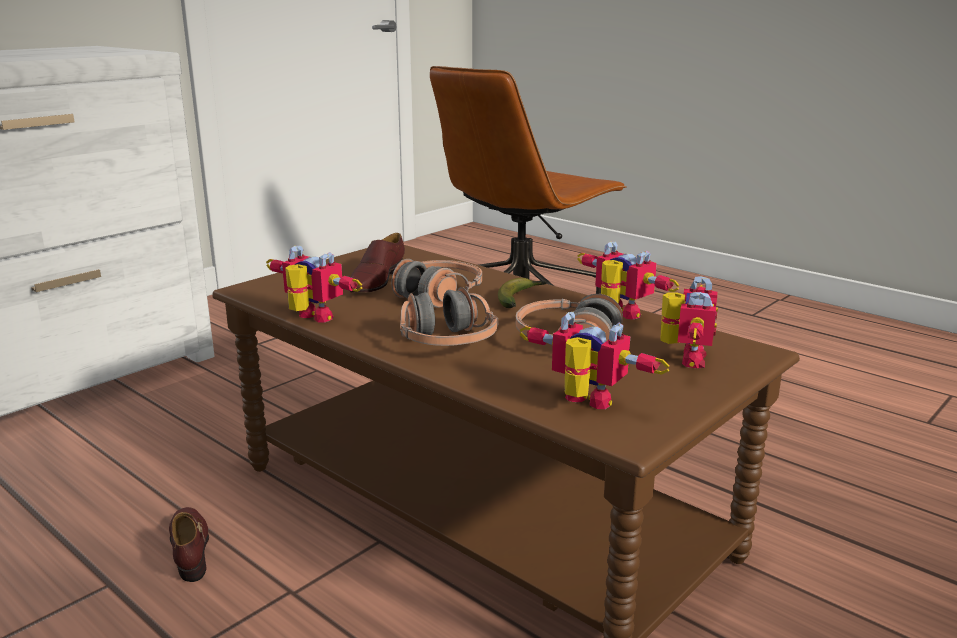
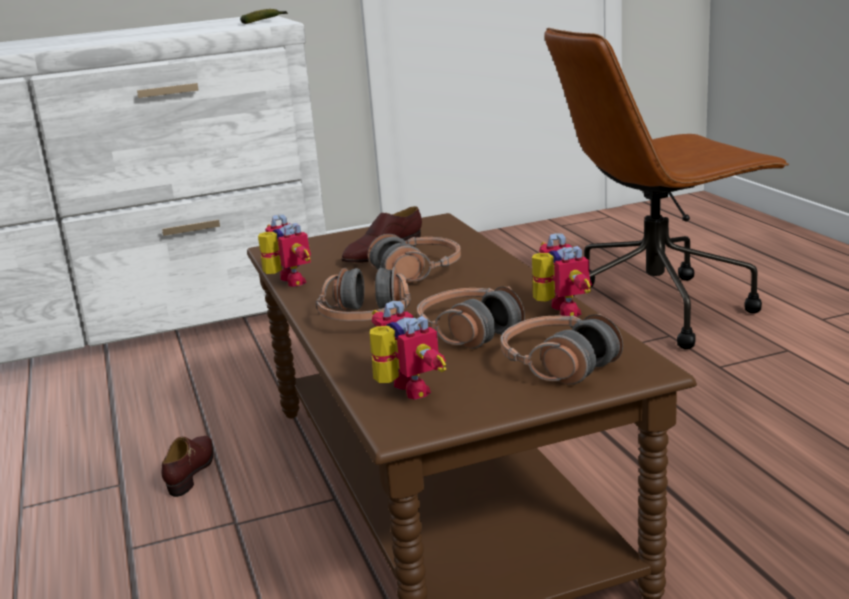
camera: 30 degrees right, 0 degrees up
(520, 299) = (487, 284): banana -> banana (264, 21)
(684, 358) = (559, 364): toy robot -> headphones

